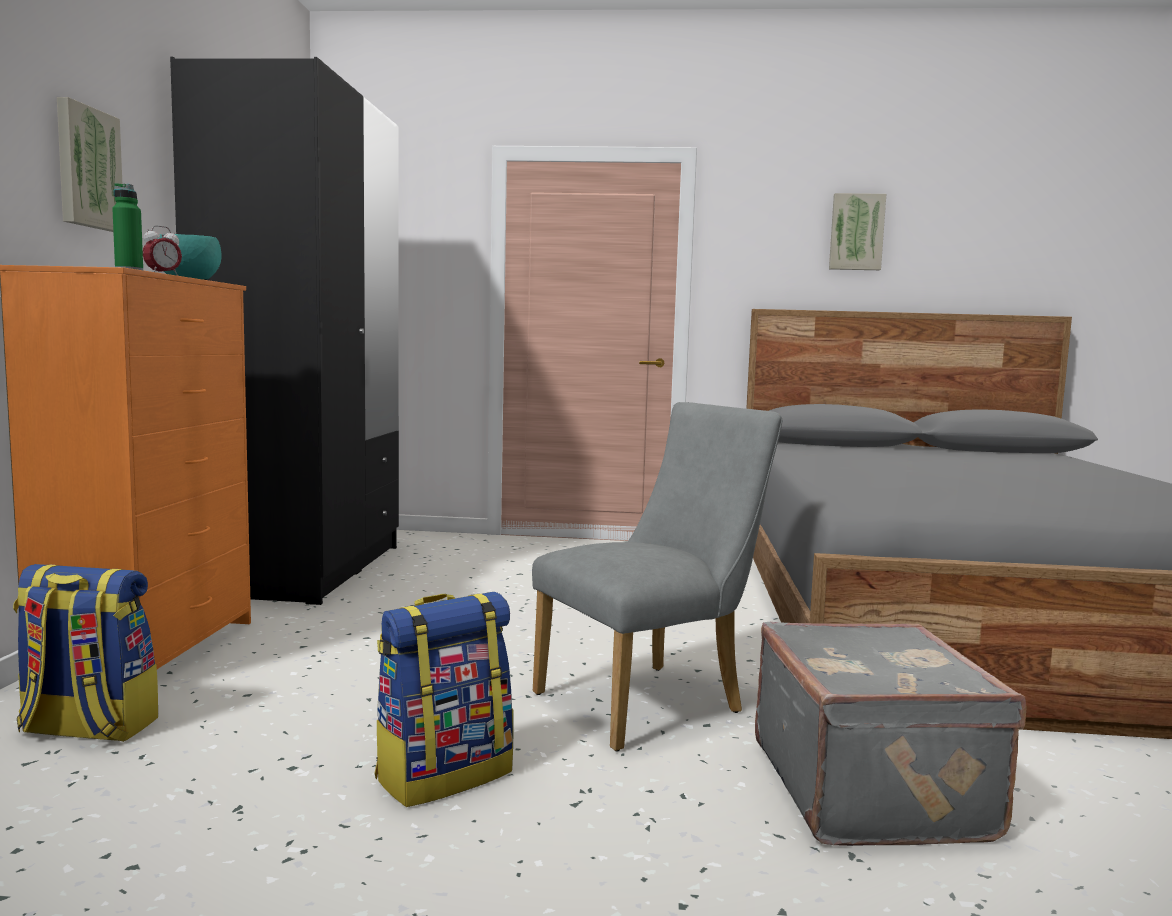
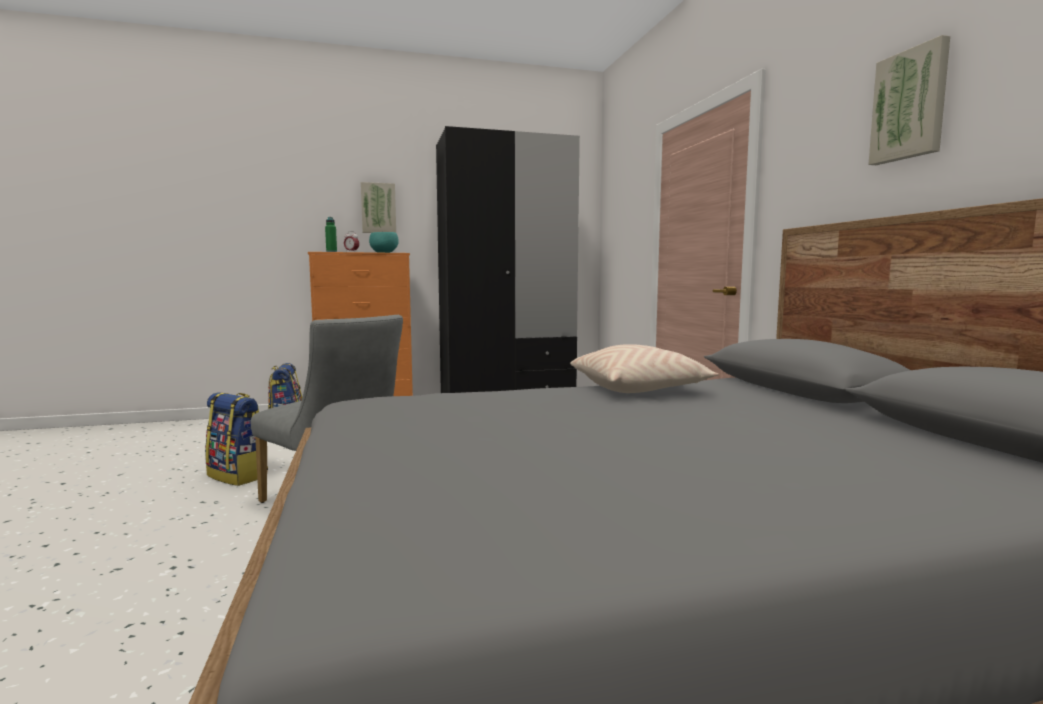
camera: 70 degrees right, 0 degrees up
(825, 457) = (639, 389): none -> beige pillow
(872, 789) = (196, 573): grey suitcase -> none

